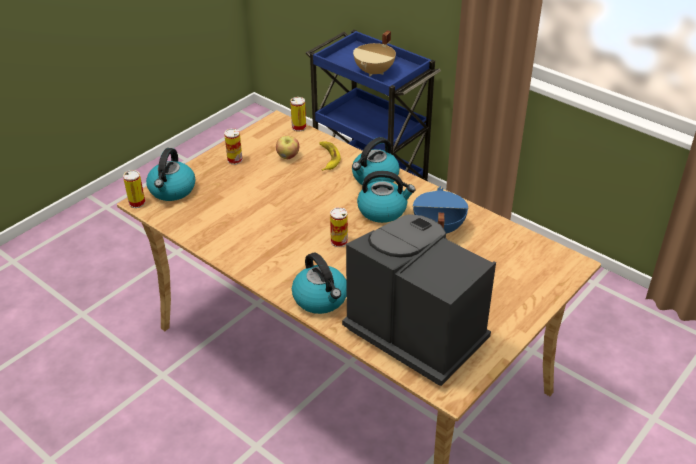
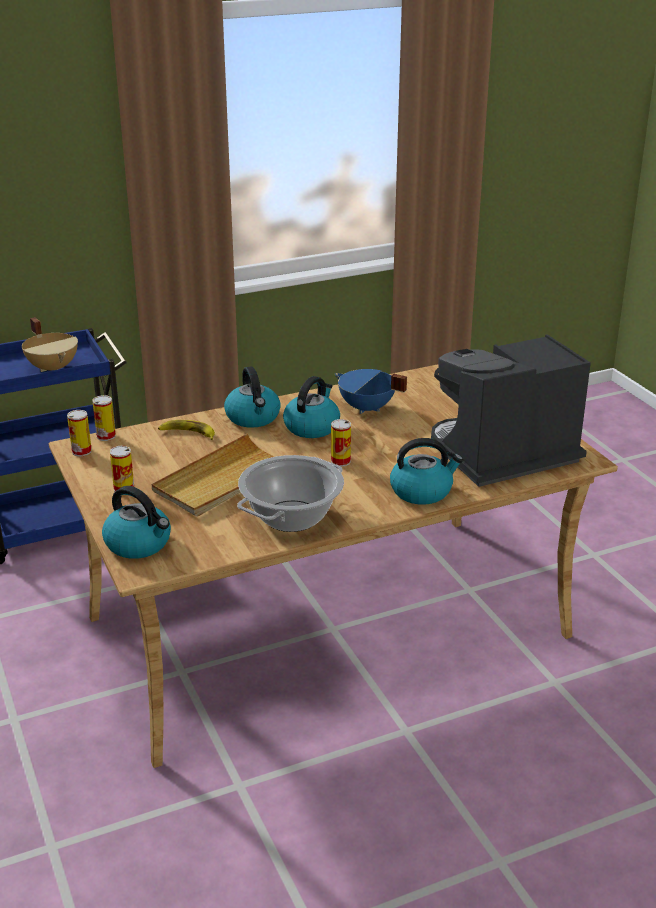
camera: 65 degrees left, 10 degrees down
(137, 203) = (138, 574): can -> can (81, 451)
(242, 243) = (291, 517): none -> cooking pot
(273, 196) = (224, 480): none -> beige tray
(288, 156) = (157, 455): apple -> none

